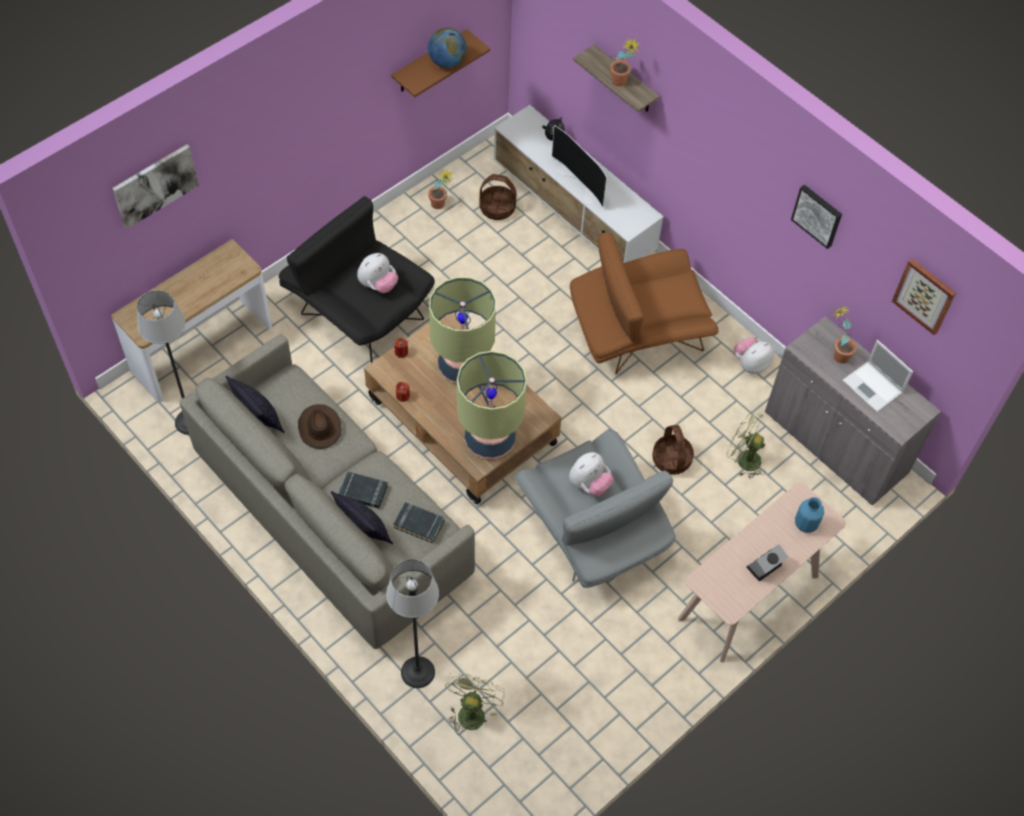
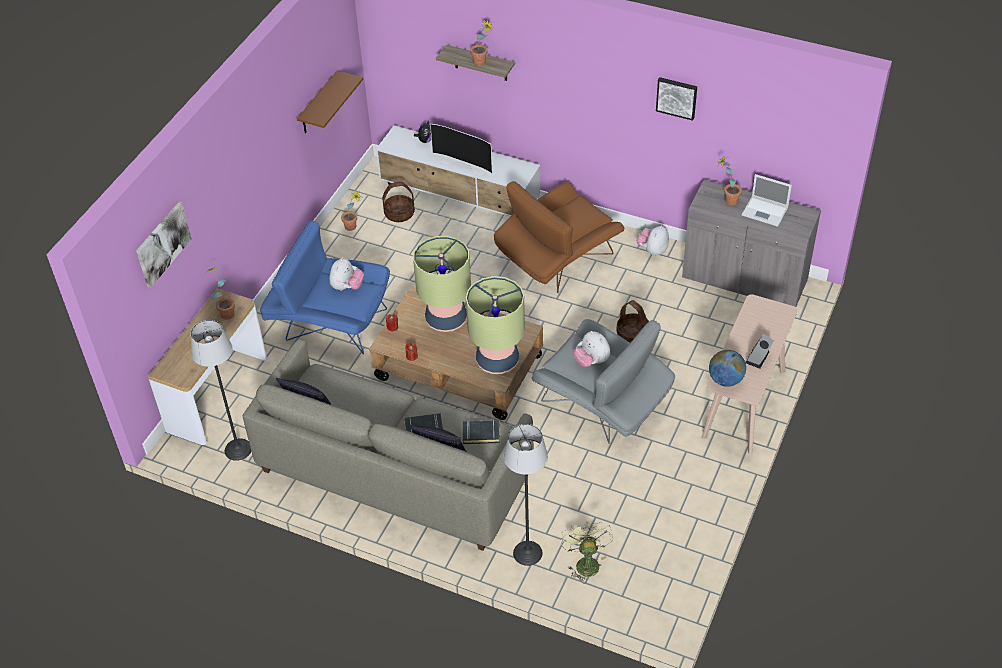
camera: 20 degrees left, 10 degrees down
(225, 270) = (225, 312): none -> potted plant
(319, 427) = (362, 398): brown hat -> none
(357, 309) = (329, 321): black armchair -> blue armchair
(447, 62) = (335, 96): globe -> globe (725, 380)
(589, 484) = (591, 361): plush toy -> plush toy turned 120 degrees clockwise
(743, 459) = (685, 314): green fan -> none
(805, 524) = (769, 320): blue vase -> none
(924, 295) = (782, 120): picture -> none

